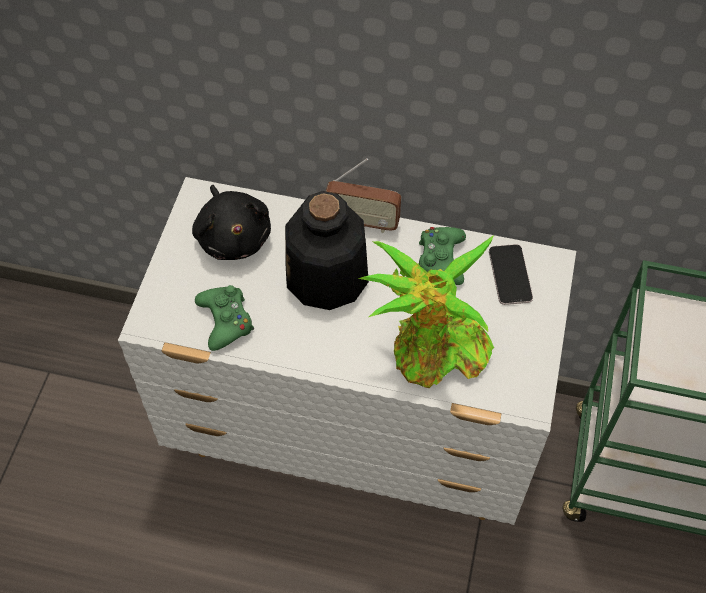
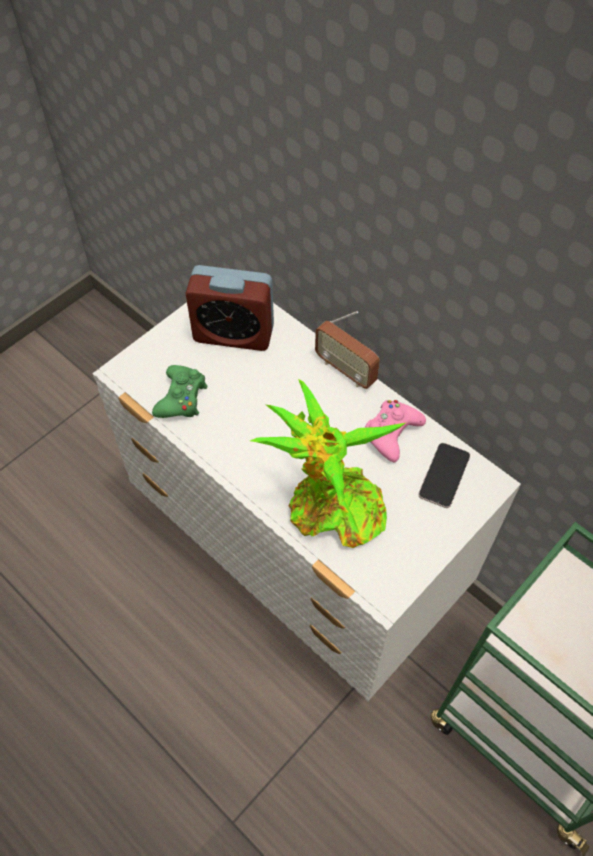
camera: 30 degrees right, 0 degrees up
(233, 236) = (233, 334): black plush toy -> alarm clock
(327, 277) = (285, 401): bottle -> none
(441, 260) = (391, 433): green game controller -> pink game controller

